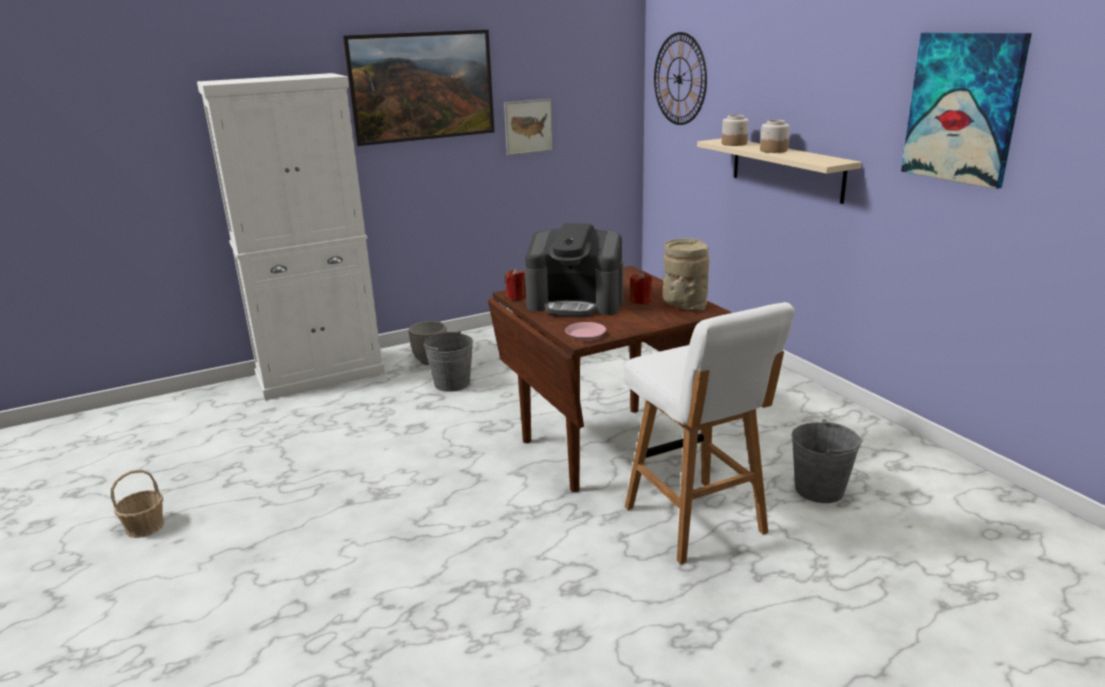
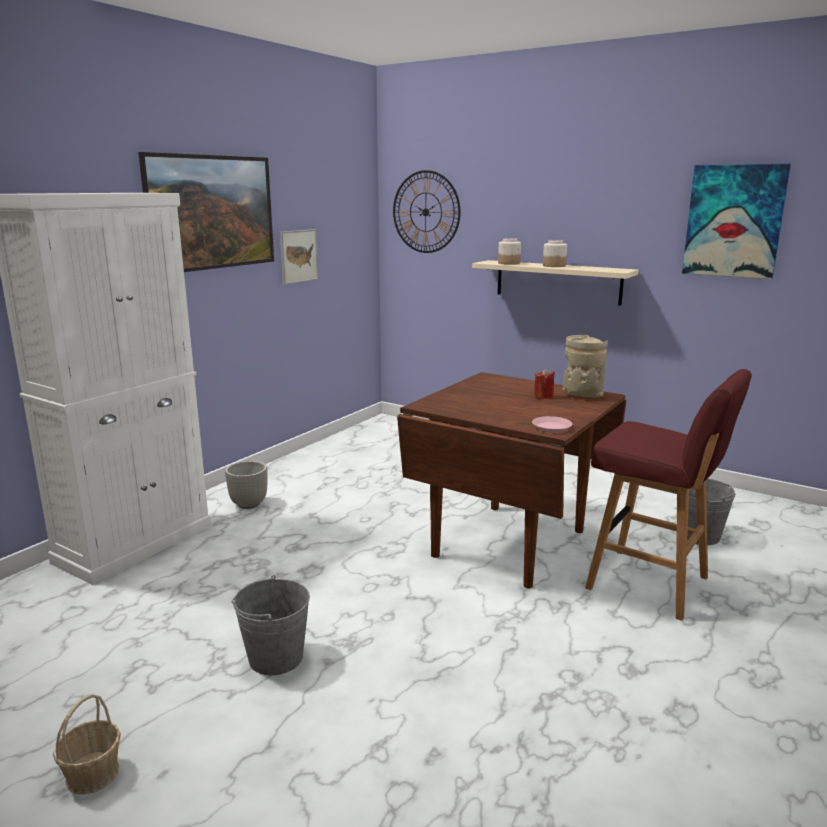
camera: 30 degrees left, 5 degrees down
(452, 383) = (298, 521): grey bucket -> grey bucket (276, 657)
(516, 297) = (432, 408): red candle -> none
(576, 303) = (494, 405): coffee machine -> none
(696, 522) = (650, 584): white stool -> red stool

